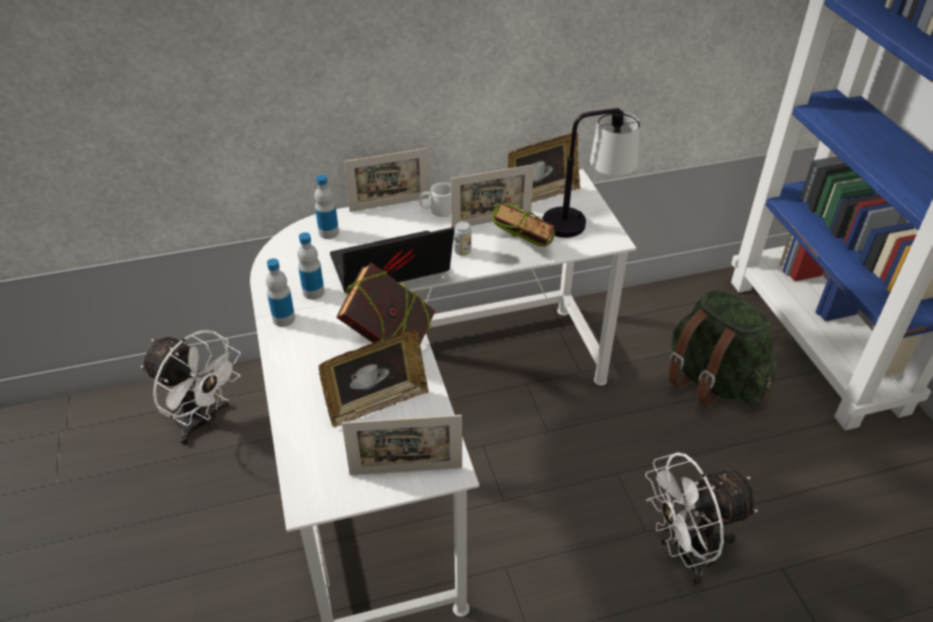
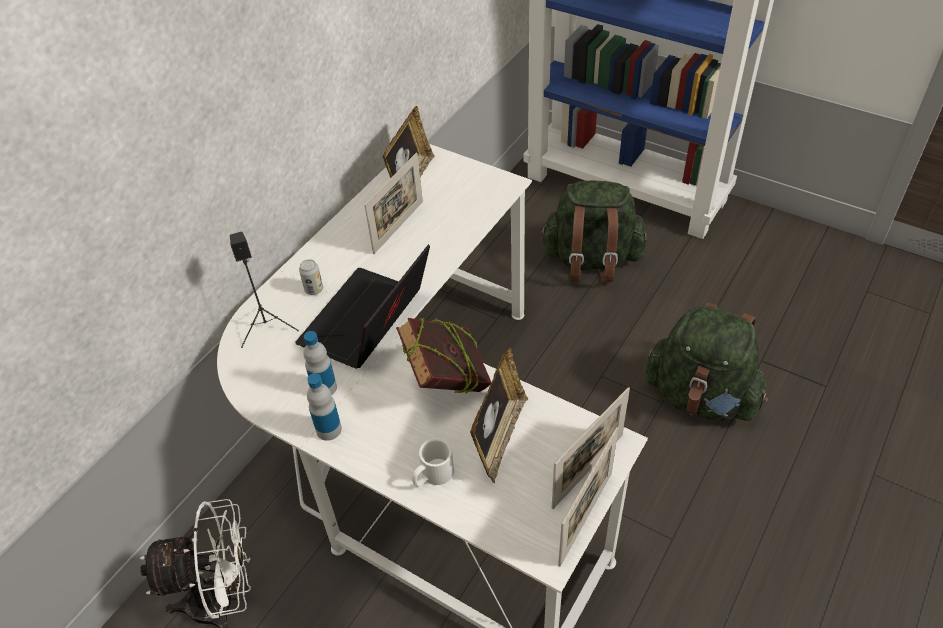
camera: 40 degrees left, 5 degrees up
(328, 232) = (267, 327): bottle -> black speaker
(389, 204) = (291, 266): picture frame -> picture frame (585, 518)
(437, 210) = (340, 245): white mug -> white mug (432, 476)
(462, 251) = (407, 267): can -> can (314, 289)
(522, 255) = (457, 239): book -> none
(584, 222) = (471, 182): table lamp -> none
(686, 553) = (700, 397): white fan -> green backpack

